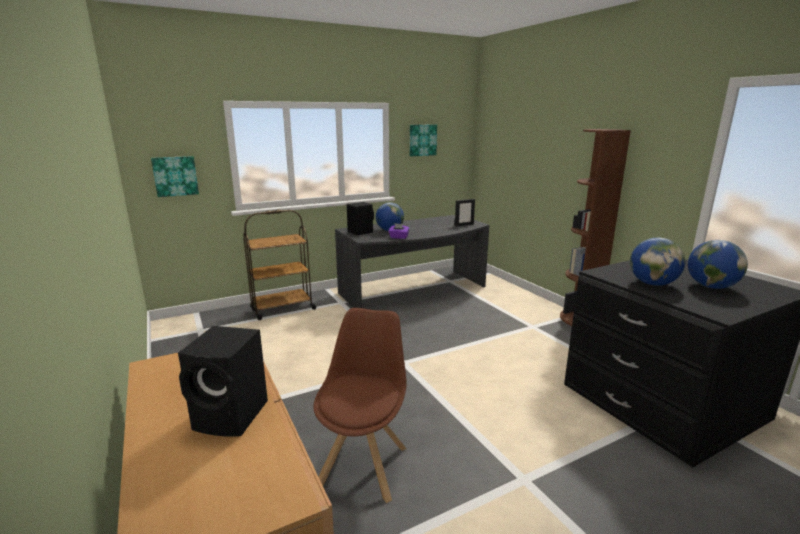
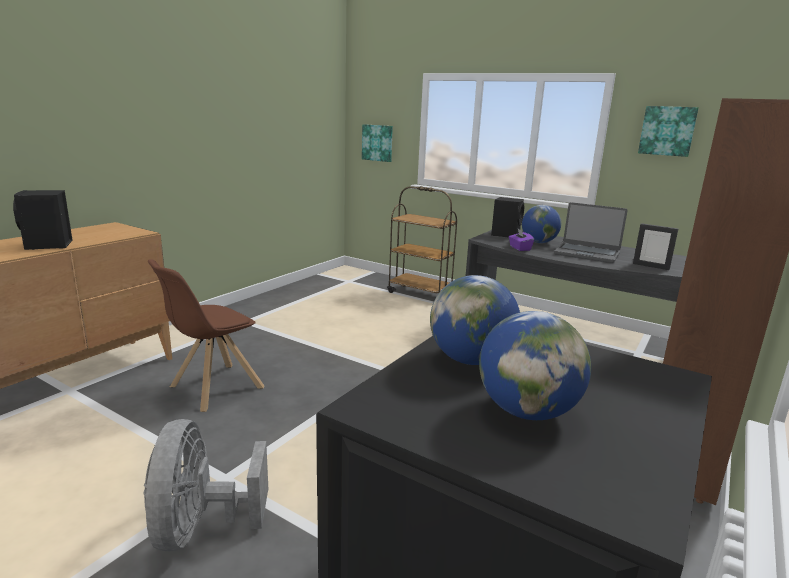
camera: 60 degrees right, 0 degrees up
(364, 463) = (213, 388): brown chair -> brown chair turned 150 degrees clockwise
(427, 228) = (587, 254): none -> laptop
(584, 503) = (200, 527): none -> grey fan

